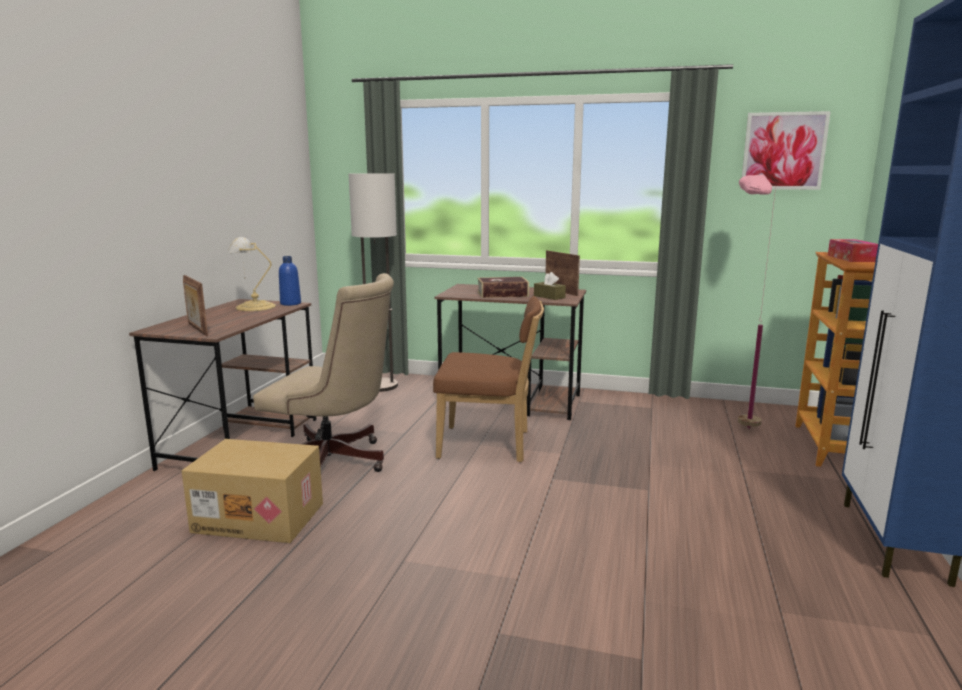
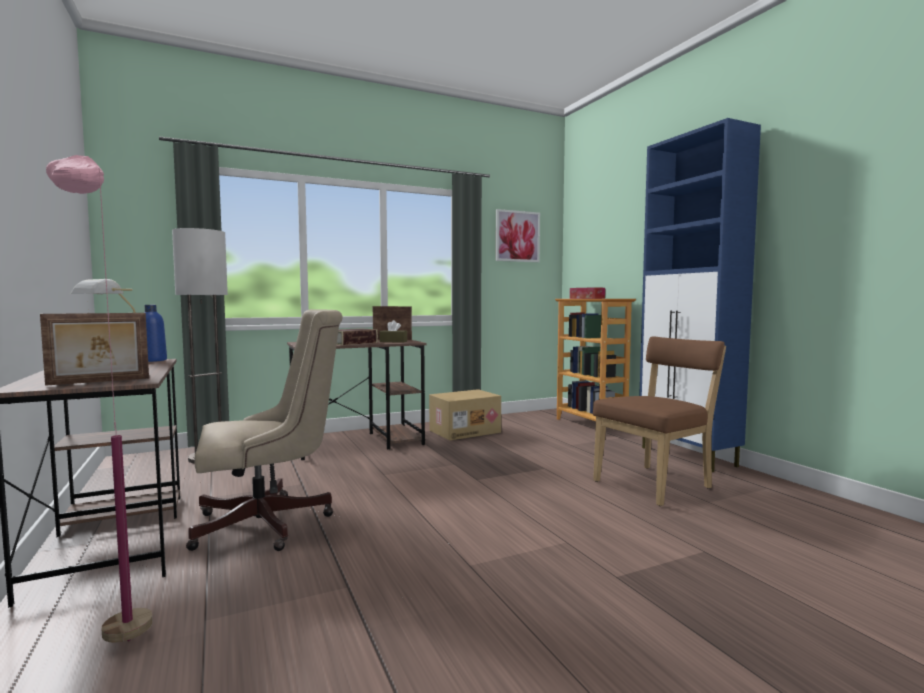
camera: 40 degrees left, 10 degrees down
(197, 330) = (99, 381): picture frame -> picture frame turned 45 degrees counterclockwise
(260, 517) = (266, 590): cardboard box -> cardboard box (464, 431)
(489, 445) = (393, 473): brown chair -> brown chair (656, 484)
(736, 421) = (524, 423): pink floor lamp -> pink floor lamp (112, 627)

